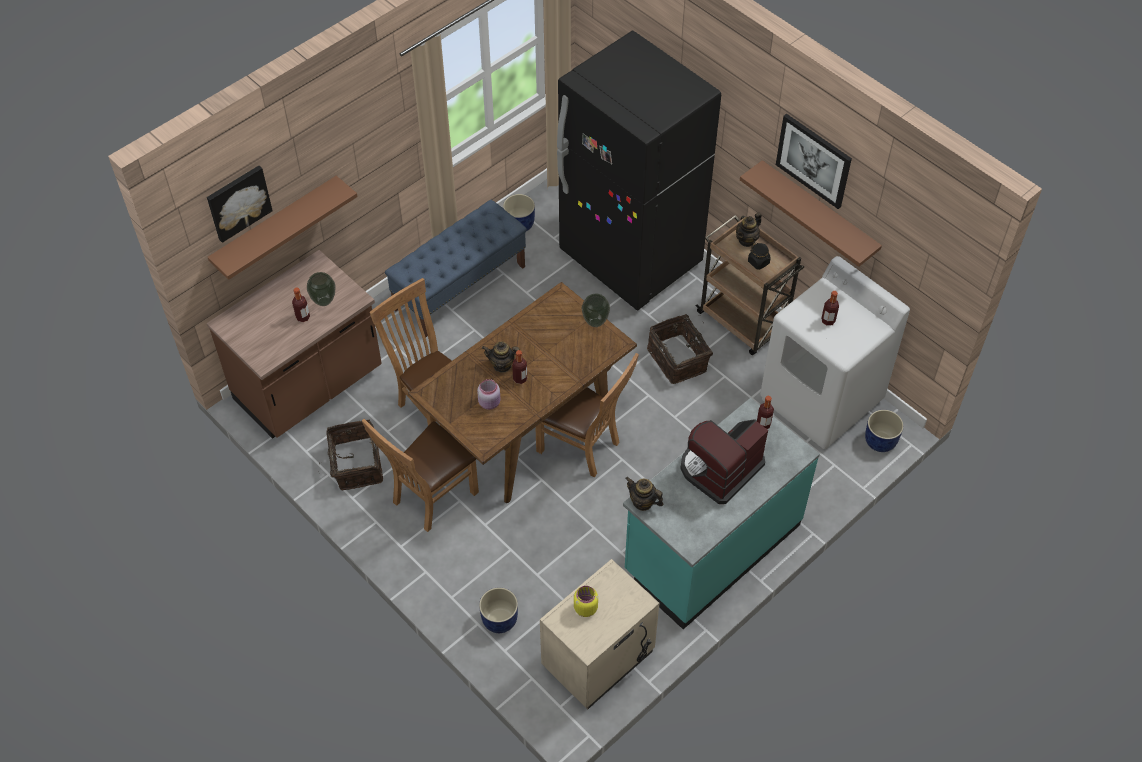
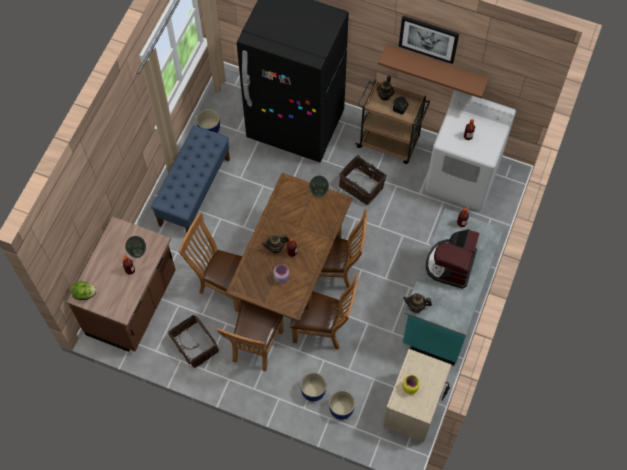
camera: 25 degrees left, 10 degrees up
(232, 323) = (85, 294): none -> lettuce
(238, 202) = (69, 219): picture -> none
(276, 227) = (89, 219): brown shelf -> none
(530, 511) = (323, 329): none -> brown chair
(880, 441) = (510, 191): blue planter -> blue planter (313, 391)

